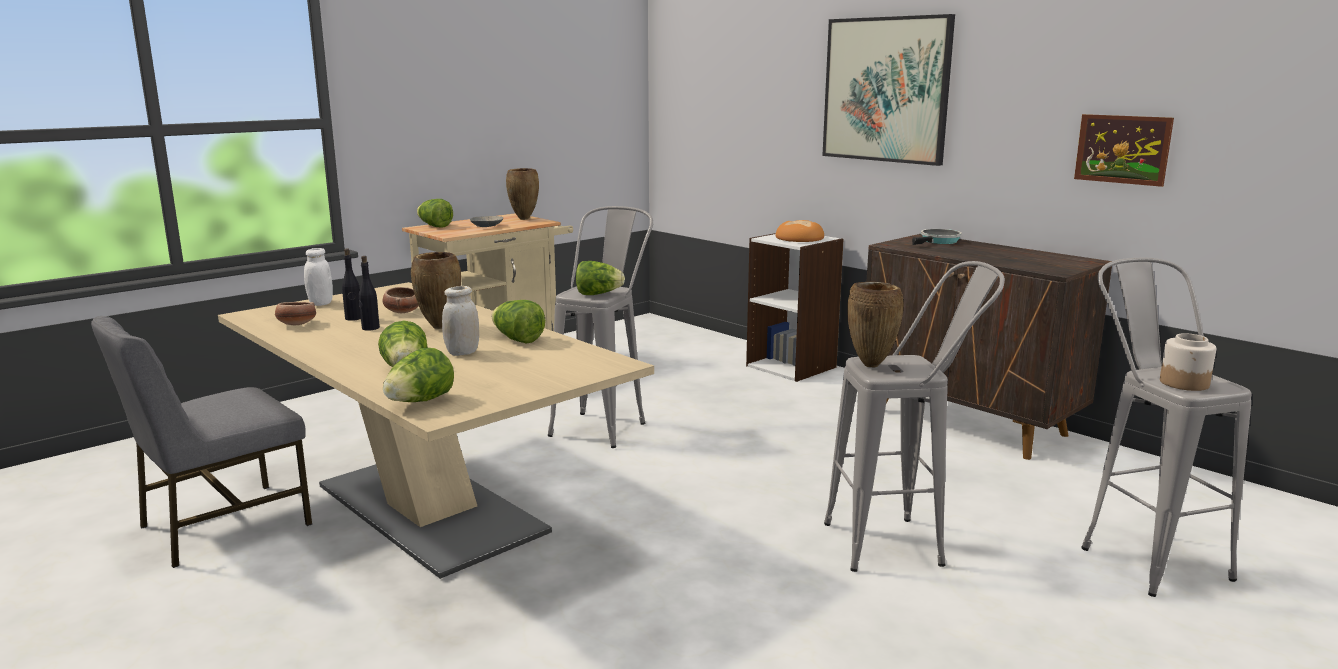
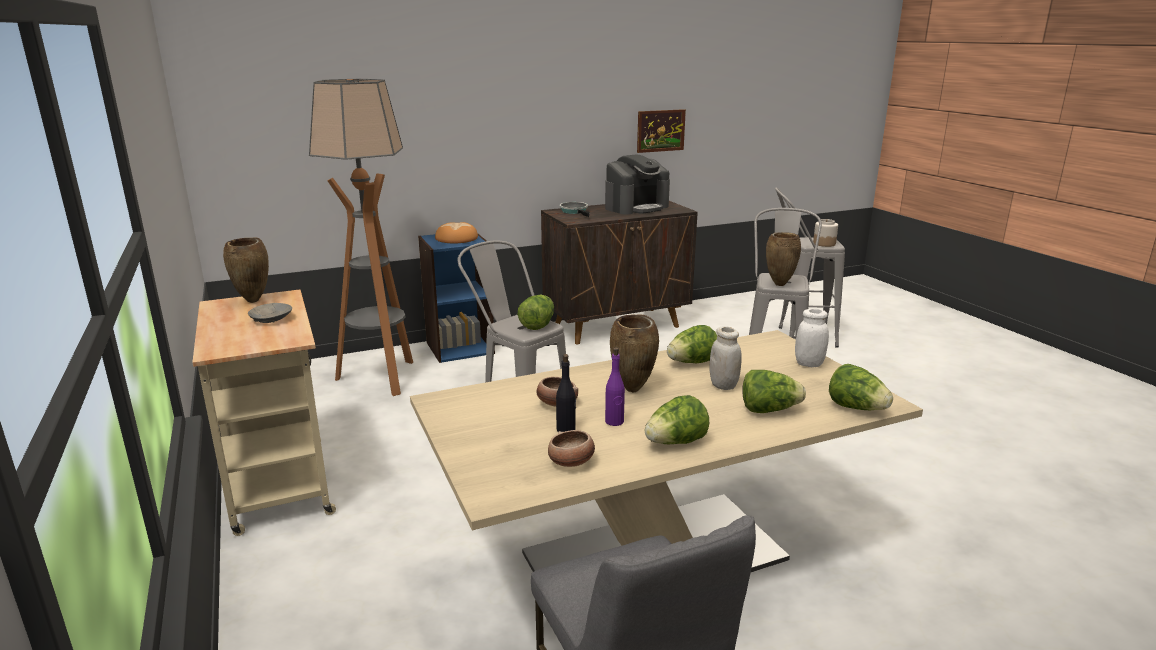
camera: 70 degrees left, 5 degrees up
(320, 303) = (475, 448): white jar -> white jar (809, 364)
(370, 328) = (614, 422): black bottle -> purple bottle
(435, 226) = (221, 344): lettuce -> lettuce (675, 442)
(689, 354) = (381, 378): none -> floor lamp
(792, 366) = (460, 347): white bookcase -> blue bookcase
(886, 90) = (495, 104): picture -> none
(1020, 256) = (636, 207): none -> coffee machine

